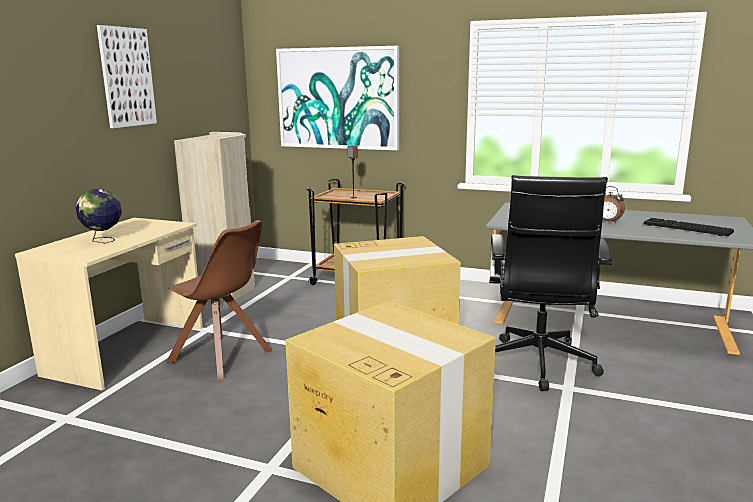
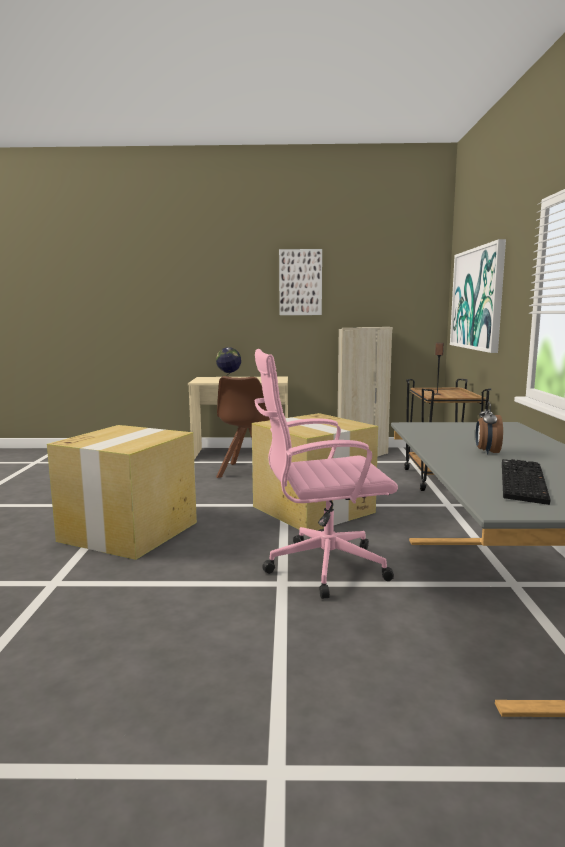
camera: 70 degrees right, 5 degrees down
(539, 366) = (321, 567): black office chair -> pink office chair

